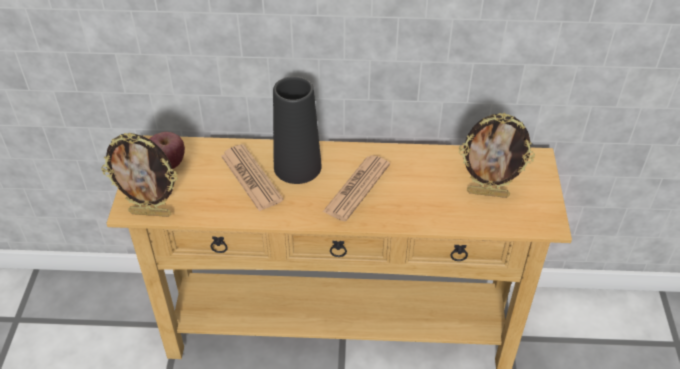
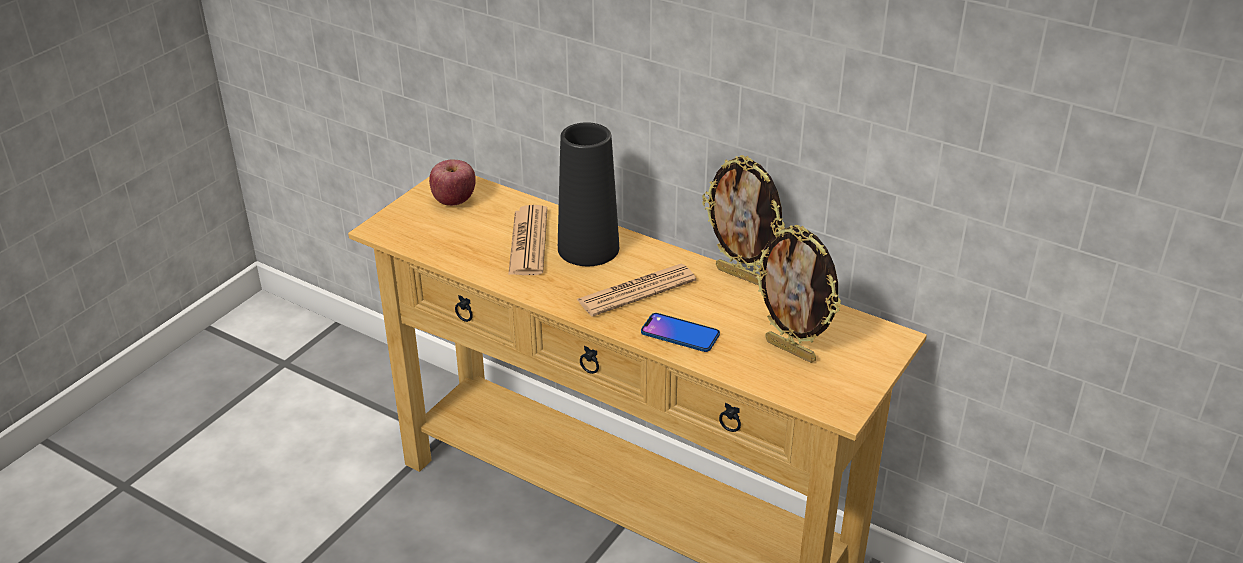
camera: 30 degrees right, 10 degrees down
(151, 213) = (398, 238): picture frame -> picture frame (740, 275)
(411, 210) = (680, 334): none -> phone

